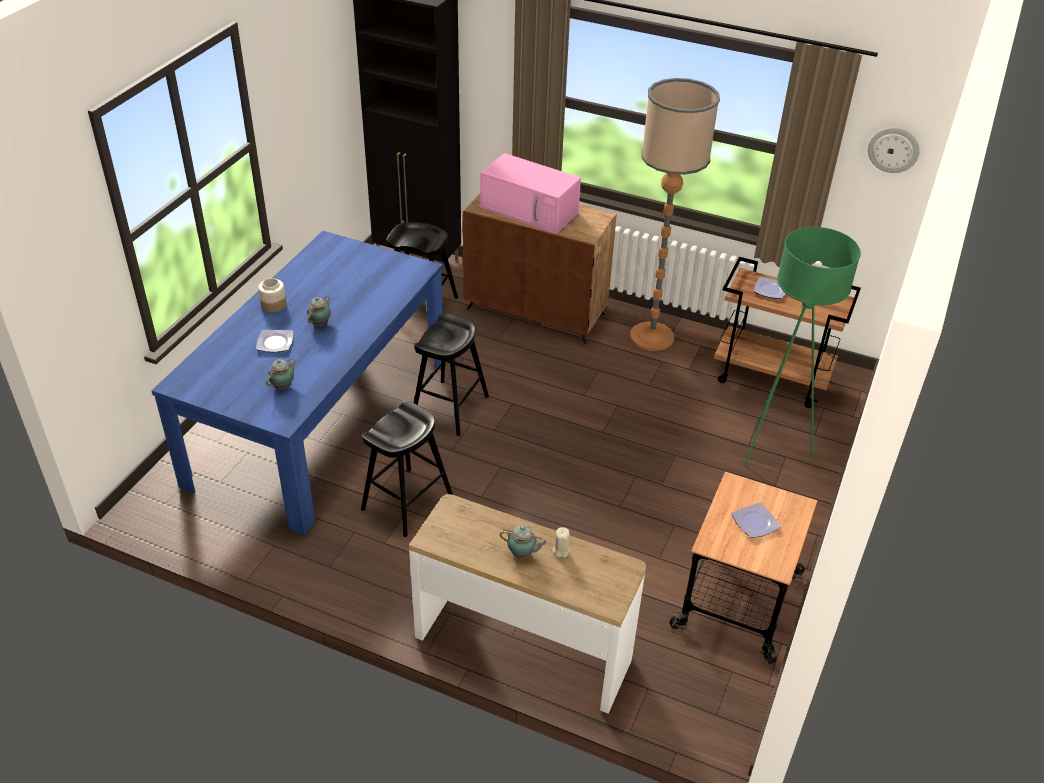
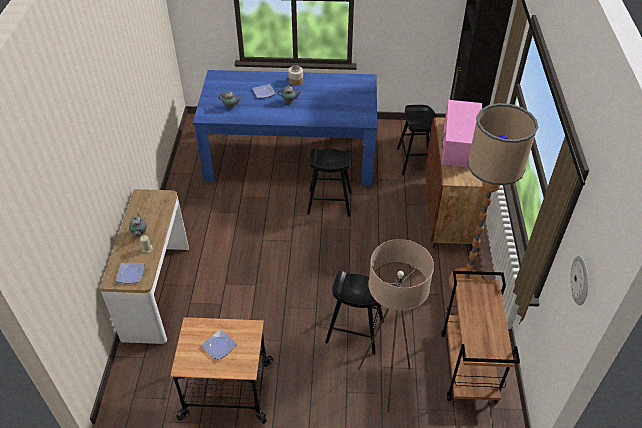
camera: 70 degrees right, 5 degrees up
(407, 502) = (244, 210): black stool -> black stool (355, 331)
(769, 290) = (482, 304): plate -> plate (131, 274)
(772, 449) = (385, 383): green floor lamp -> beige floor lamp

